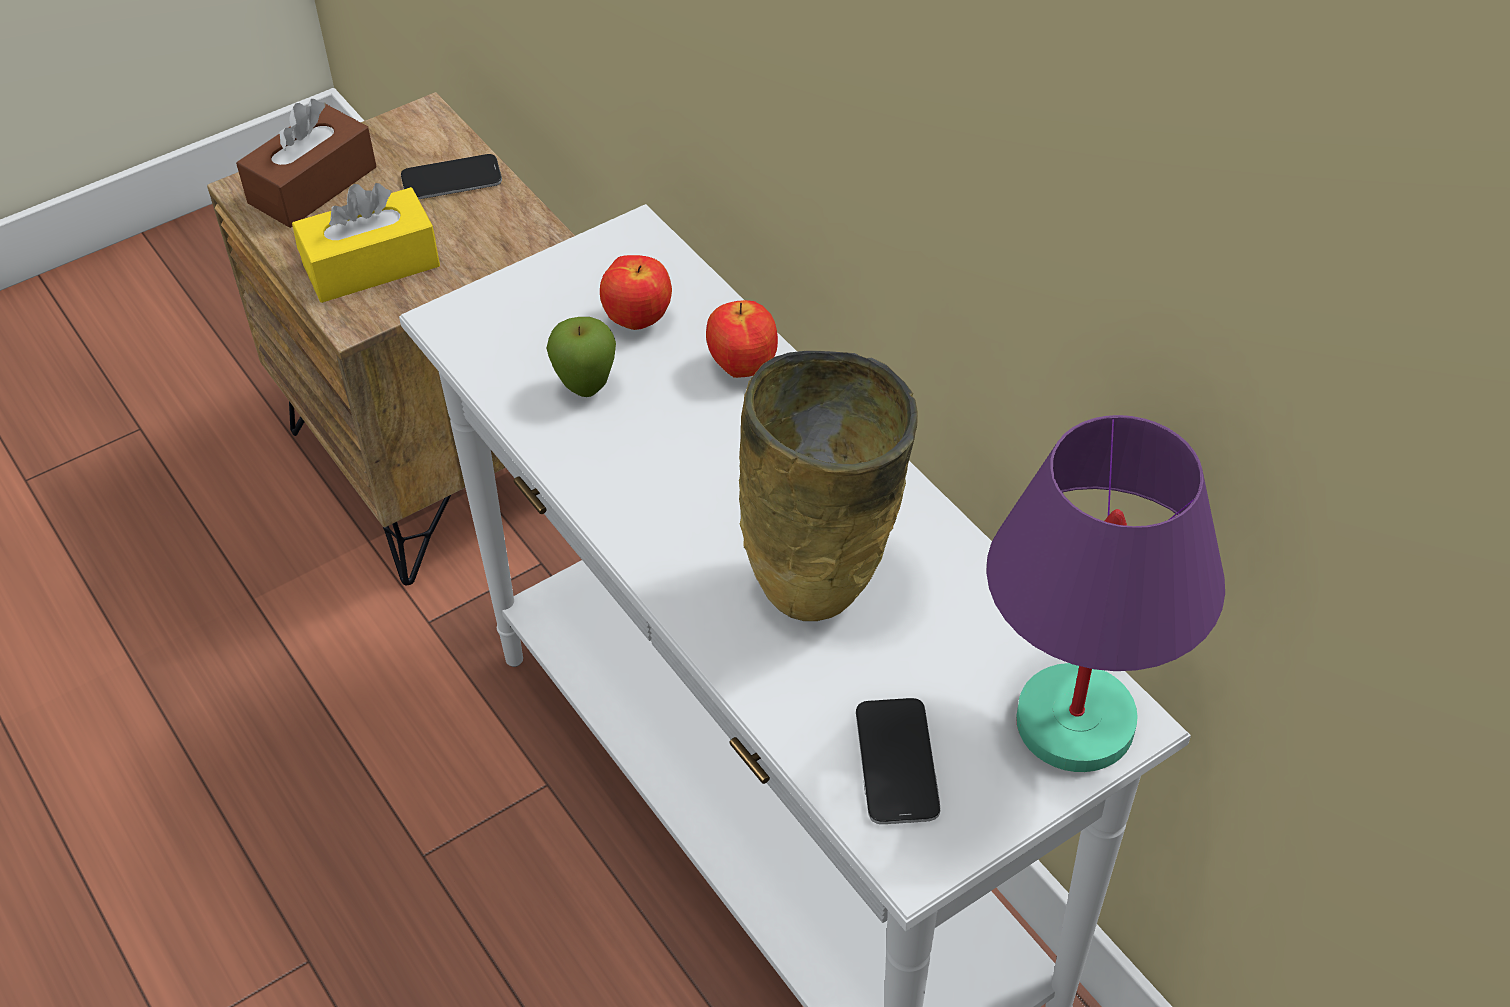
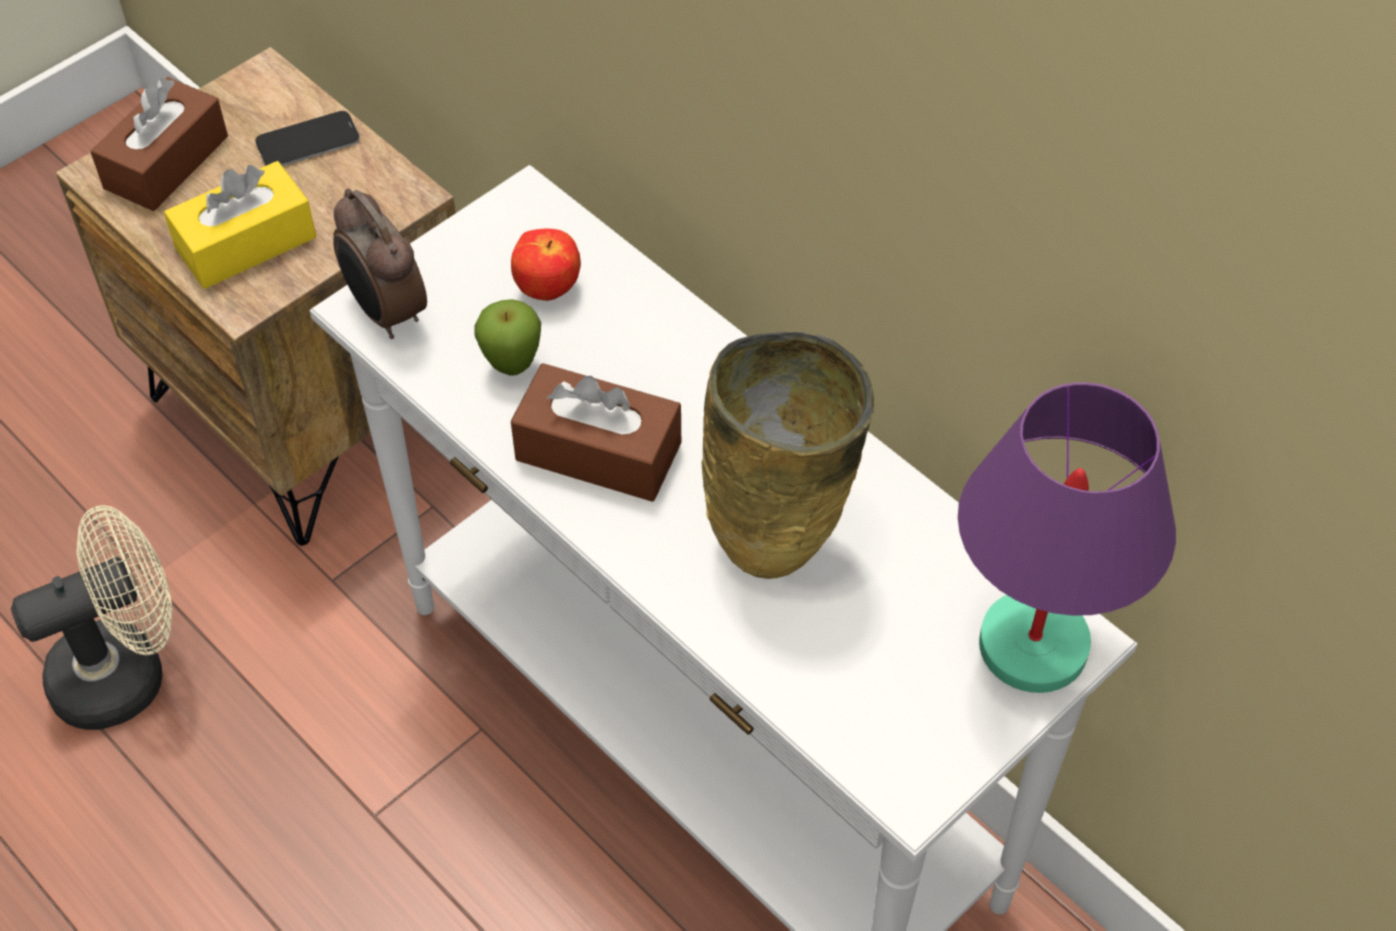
camera: 10 degrees left, 5 degrees up
(212, 684) = (126, 671): none -> beige fan
(472, 325) = (386, 312): none -> alarm clock
(655, 478) = (598, 451): none -> brown tissue box
(741, 367) = (658, 327): apple -> none
(896, 762) = (878, 705): phone -> none

